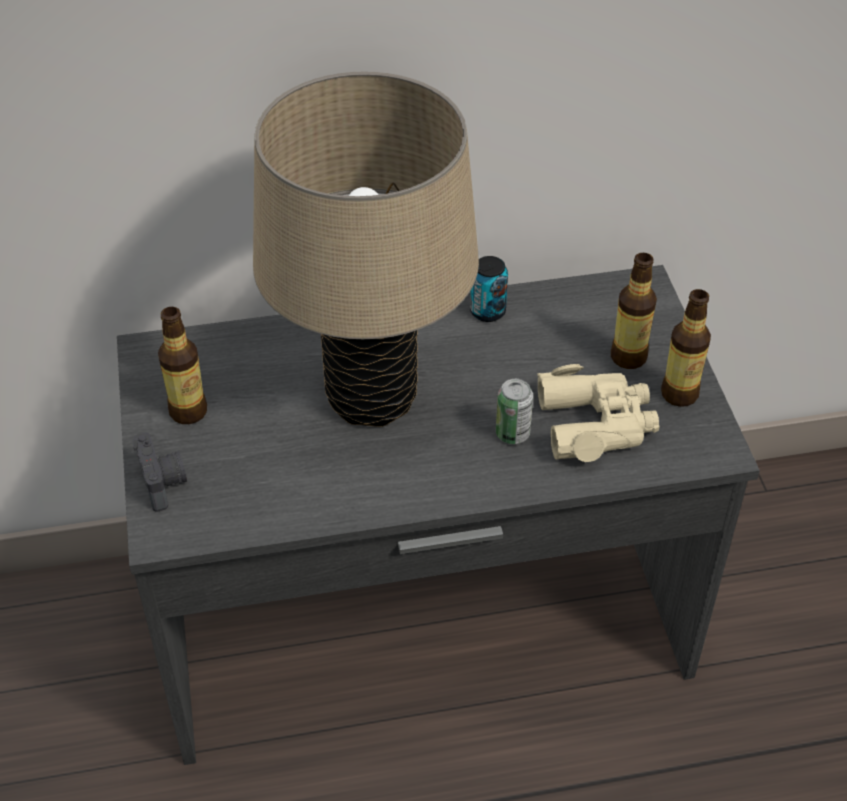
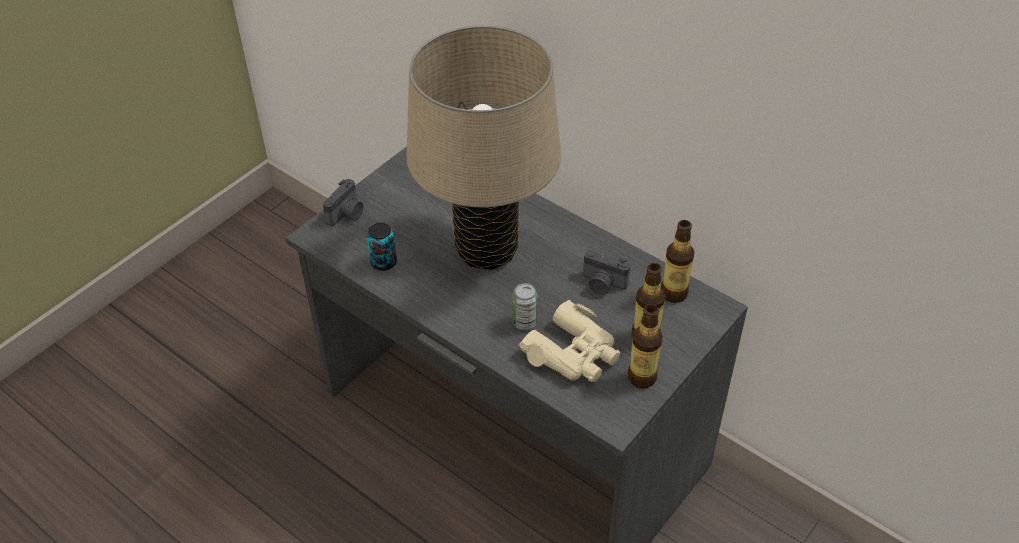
camera: 50 degrees right, 0 degrees up
(188, 411) = (401, 191): bottle -> bottle (674, 293)
(487, 311) = (608, 254): can -> can (383, 262)
(525, 341) = (602, 284): none -> camera

